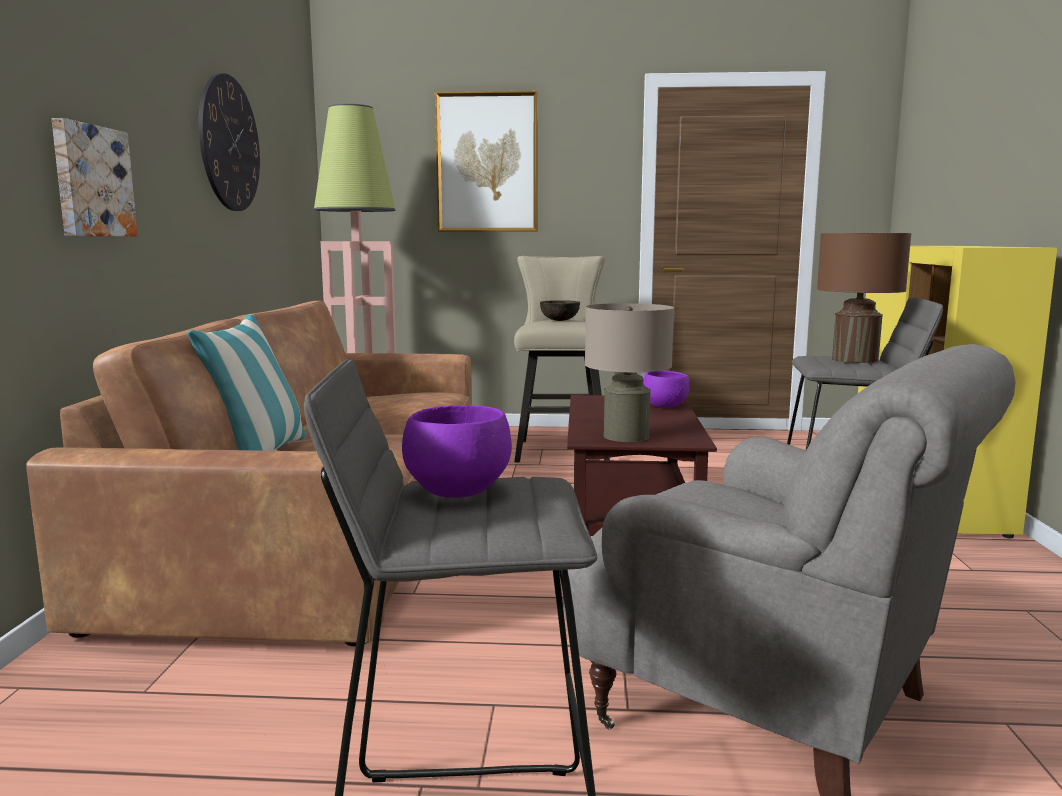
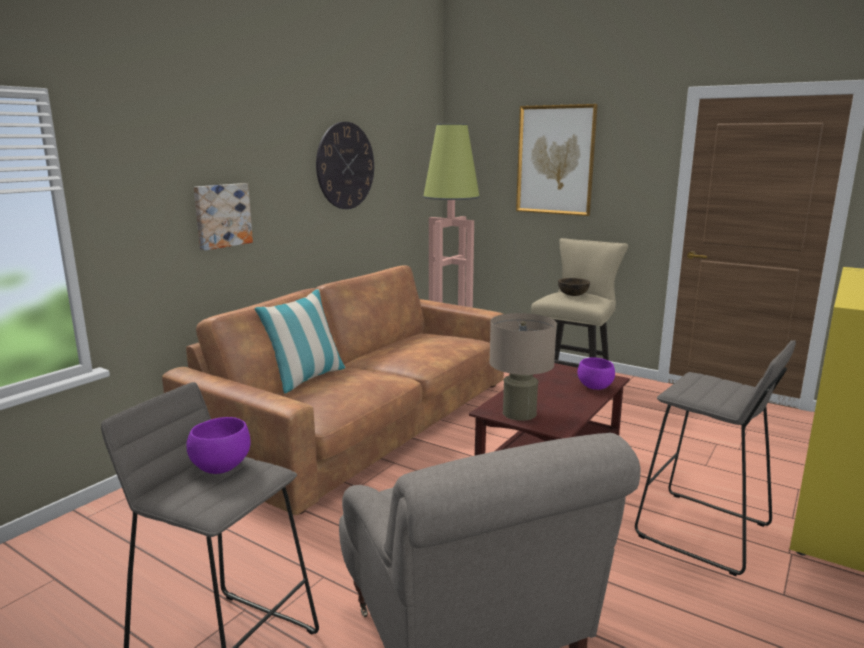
camera: 30 degrees right, 5 degrees up
(855, 359) = (726, 386): brown table lamp -> none

